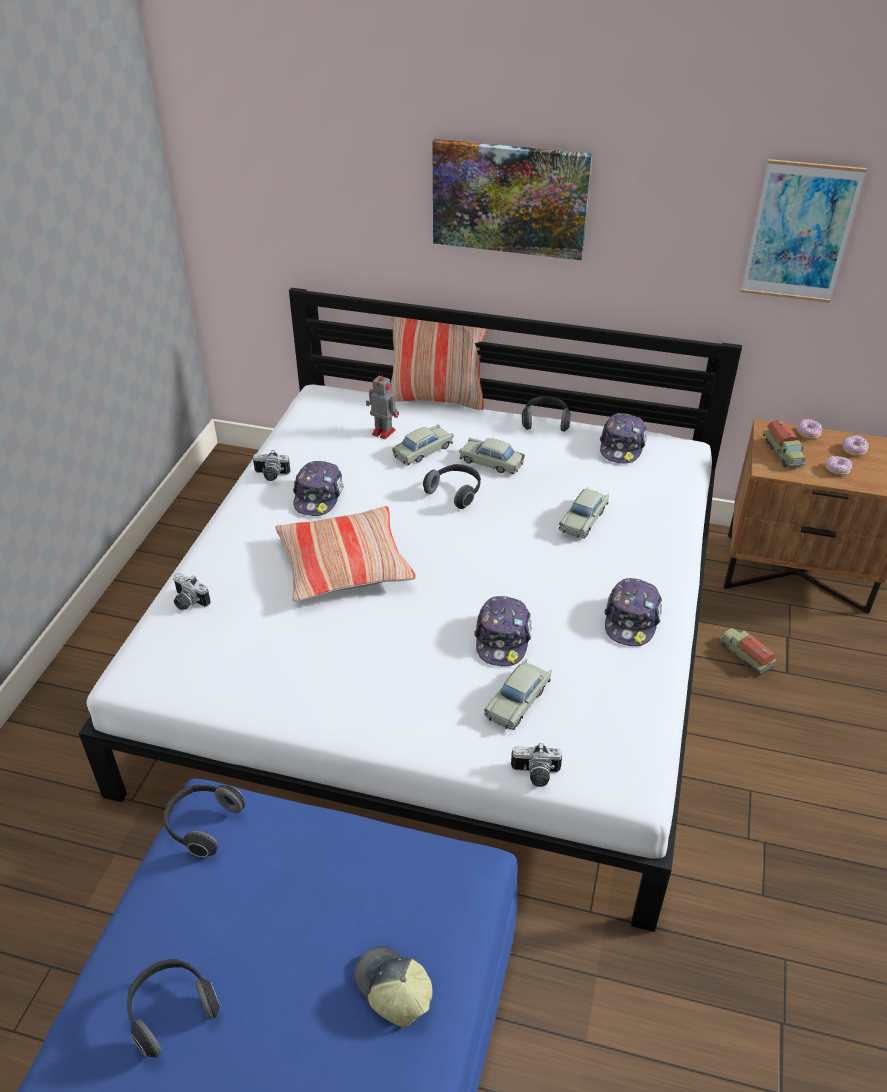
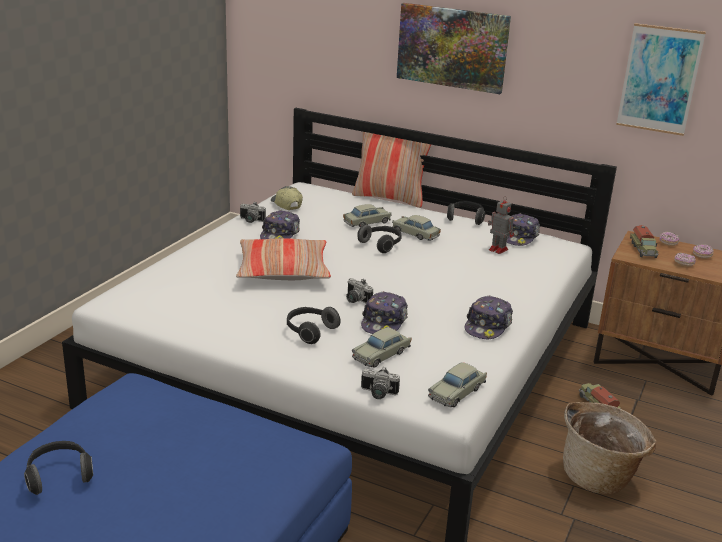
camera: 10 degrees right, 15 degrees down
(188, 602) = (163, 273): camera -> camera (355, 300)
(202, 825) = (124, 388): headphones -> headphones (310, 331)
(382, 432) = (341, 209): toy robot -> toy robot (497, 249)
(392, 990) = (222, 494): cap -> cap (286, 205)
(583, 519) = (473, 270): beige toy car -> beige toy car (457, 392)
(776, 769) = (600, 476): none -> basket

